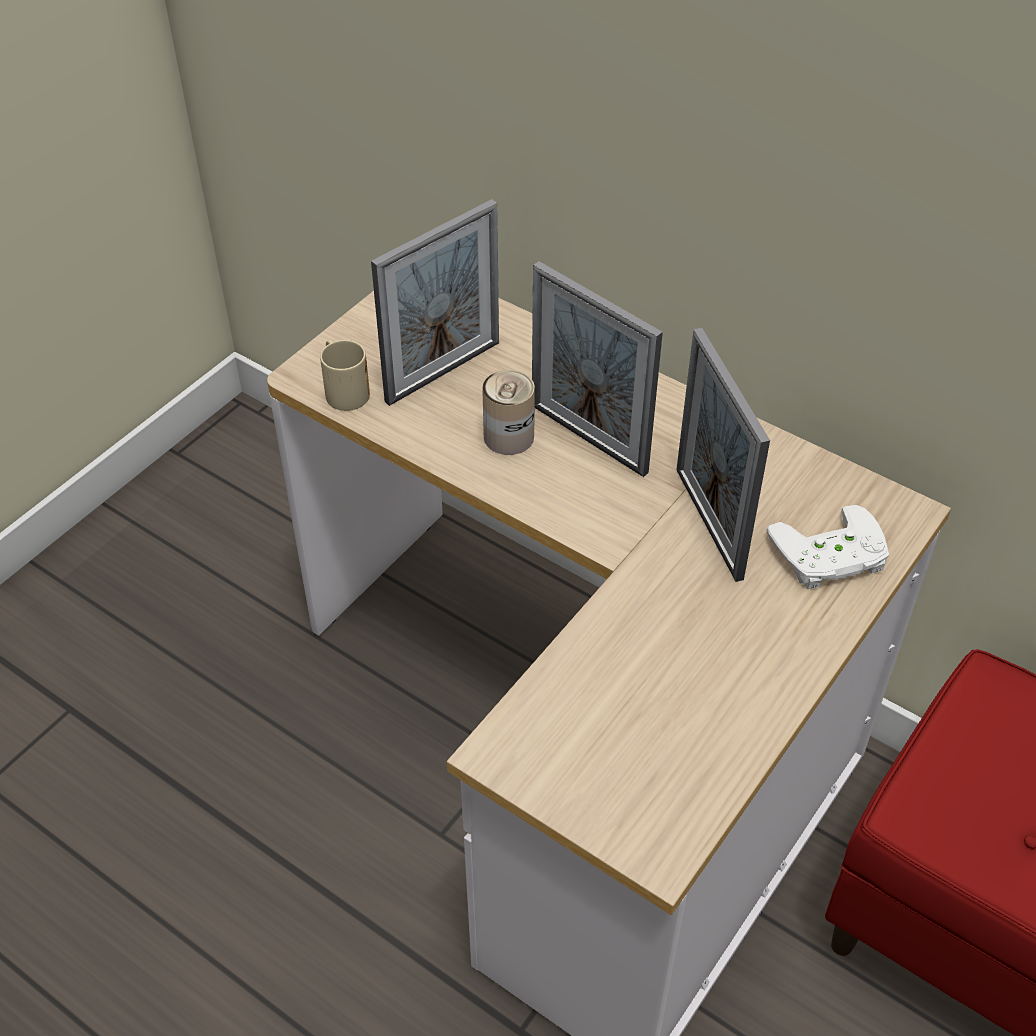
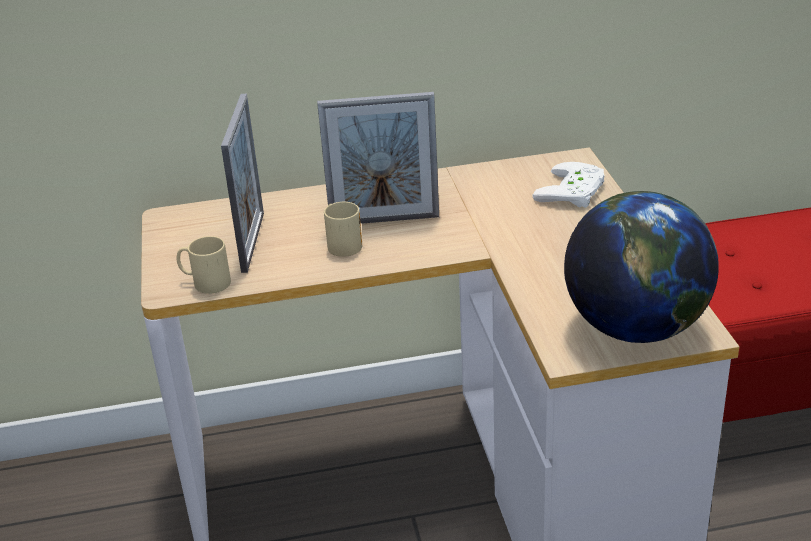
camera: 45 degrees left, 15 degrees down
(508, 437) = (341, 244): can -> beige mug
(607, 785) = (636, 329): none -> globe
(708, 523) = (501, 213): picture frame -> none

